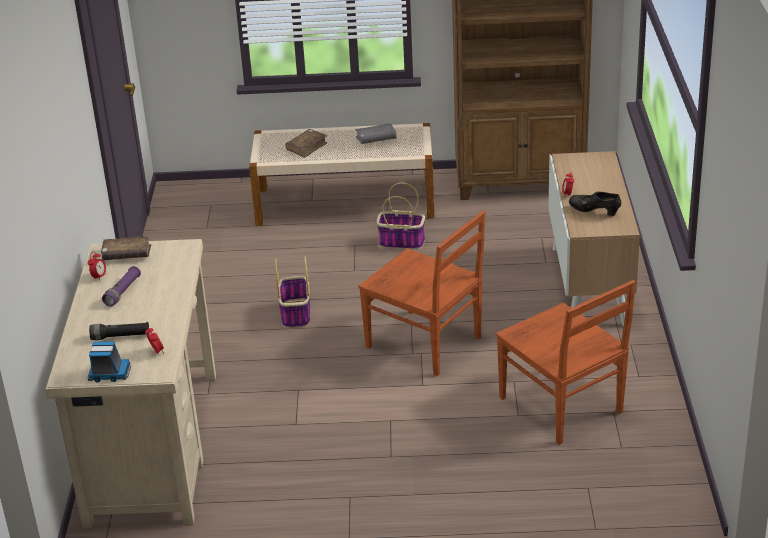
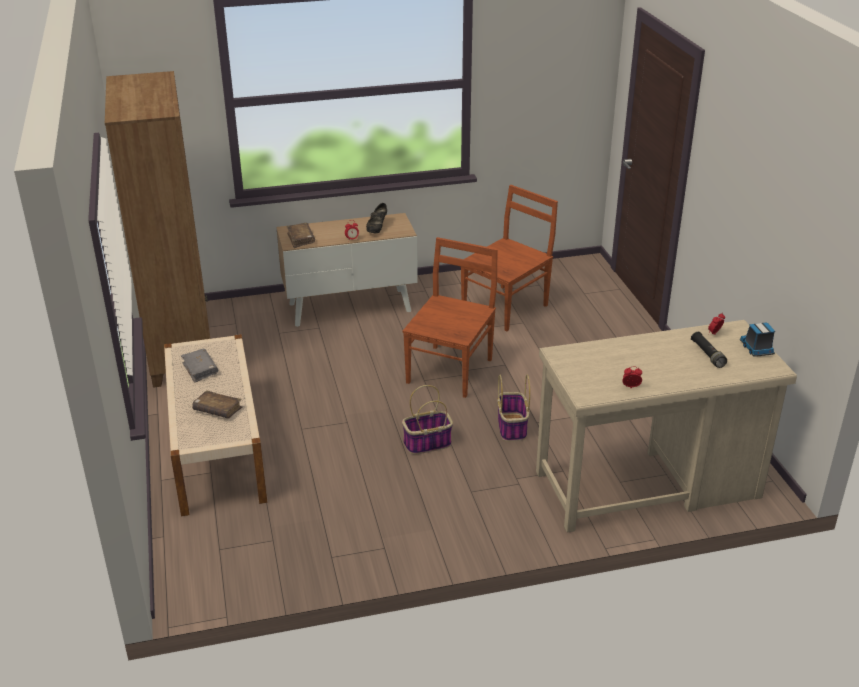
camera: 105 degrees left, 0 degrees up
(123, 292) = (645, 369): purple flashlight -> none
(127, 255) = (586, 381): brown book -> brown book (301, 239)
(400, 242) = (294, 403): basket -> basket (512, 428)

